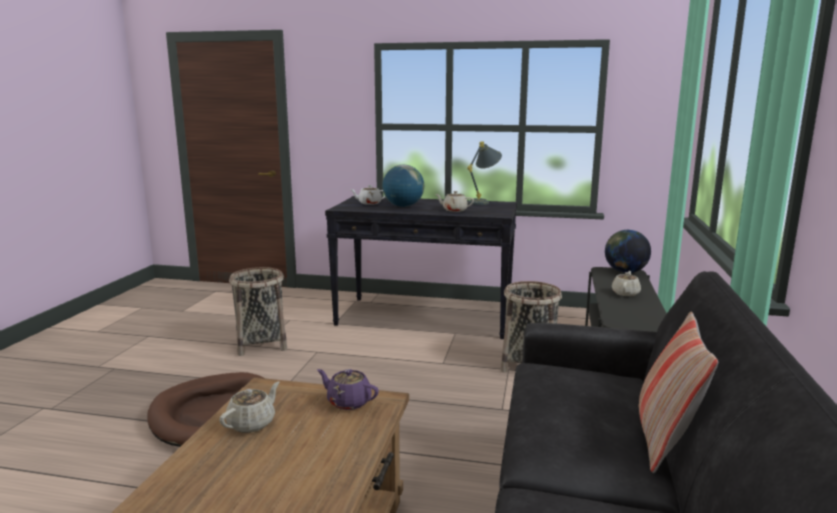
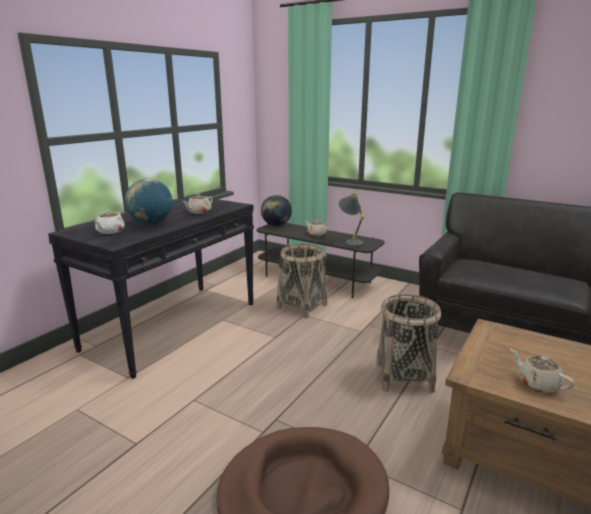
camera: 70 degrees left, 5 degrees up
(261, 344) = (132, 441): basket -> basket (404, 376)
(348, 402) = (494, 340): purple teapot -> none
(484, 202) = (180, 201): grey table lamp -> grey table lamp (350, 242)
(665, 439) = (535, 268): pillow -> none

